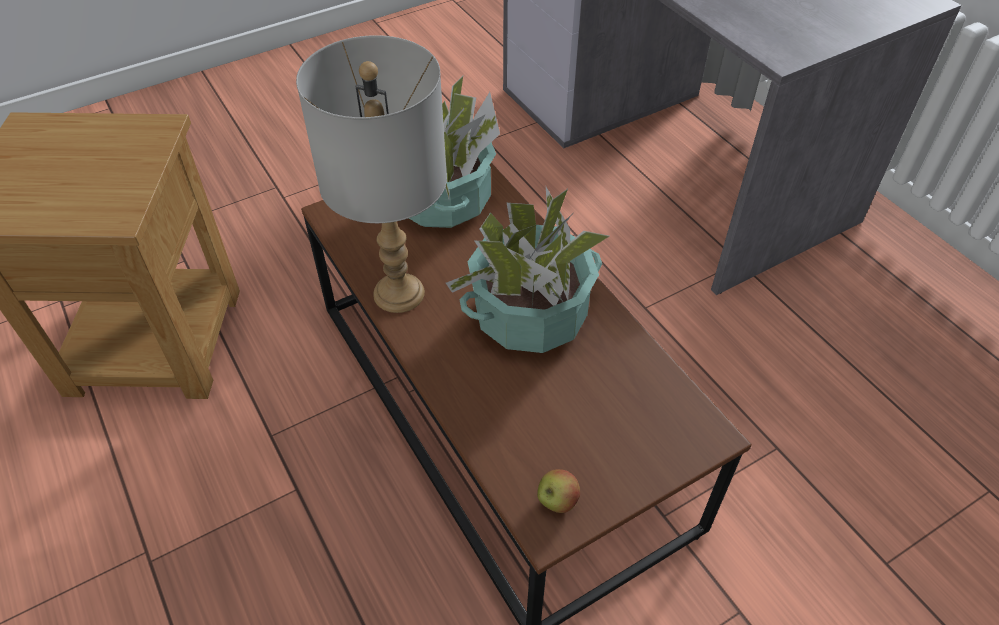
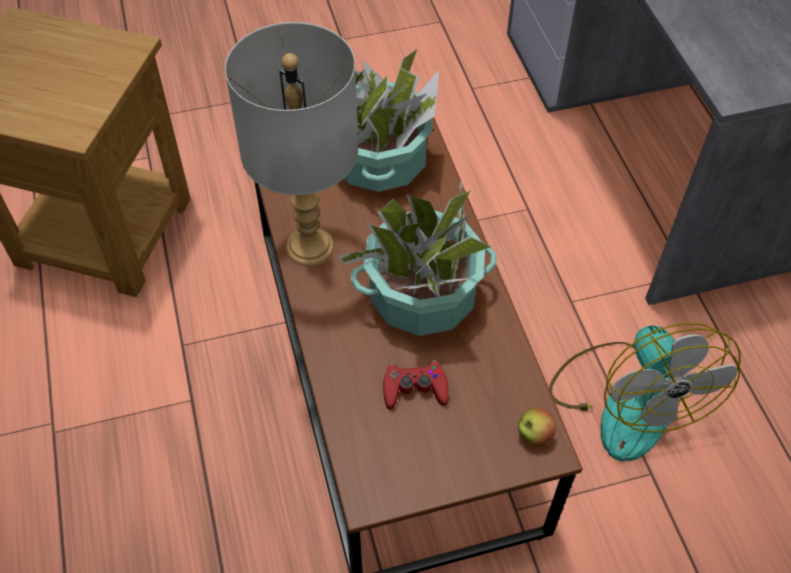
camera: 15 degrees right, 5 degrees up
(555, 406) = (415, 389): none -> red game controller
(557, 501) = (385, 475): apple -> apple (534, 435)
(728, 384) = (626, 399): none -> fan

